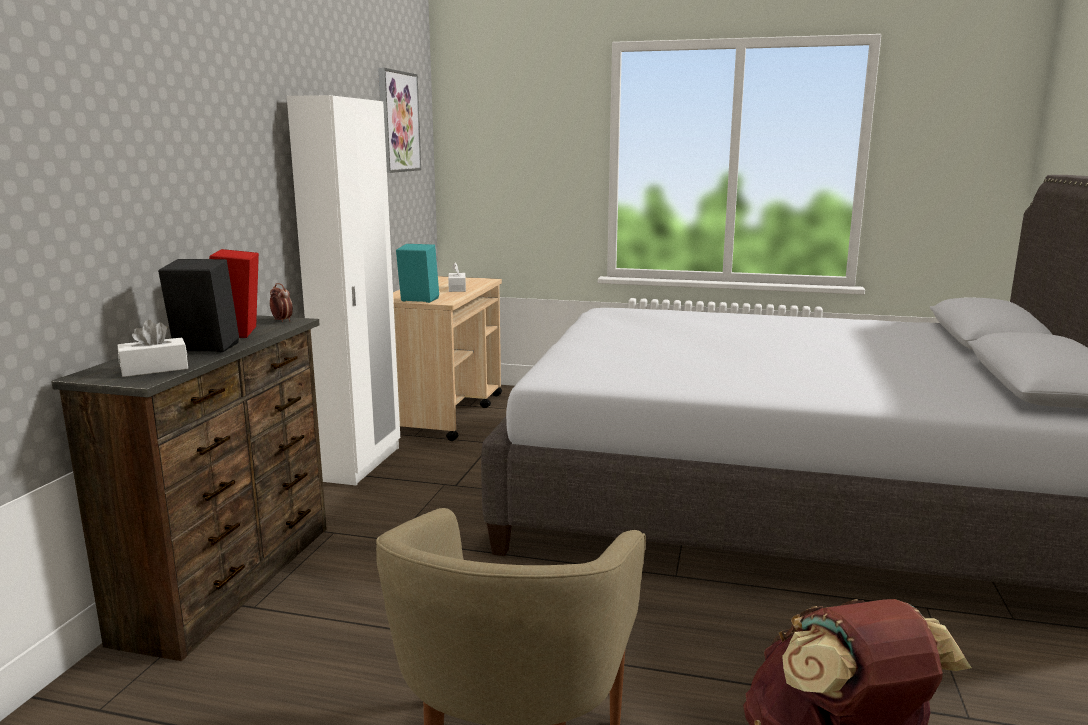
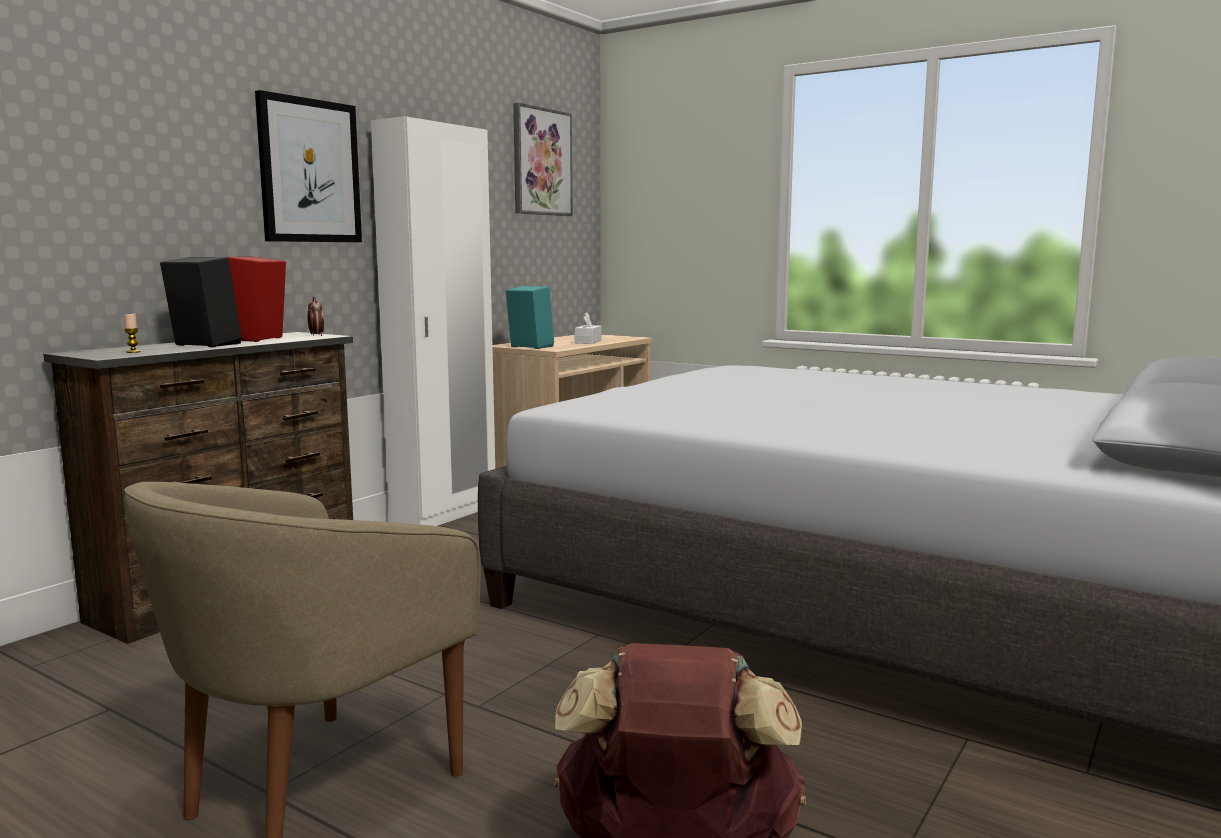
camera: 20 degrees right, 5 degrees down
(154, 369) = (133, 352): white tissue box -> candle
(243, 152) = (309, 171): none -> picture

